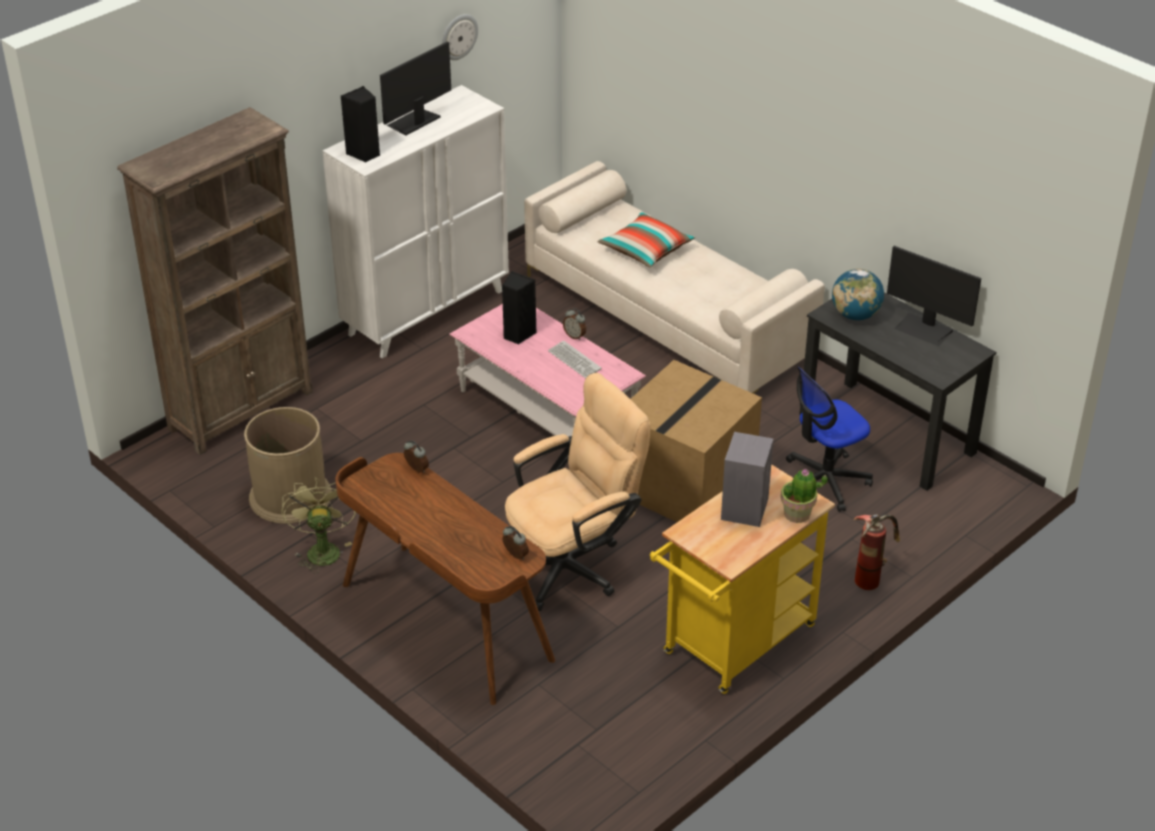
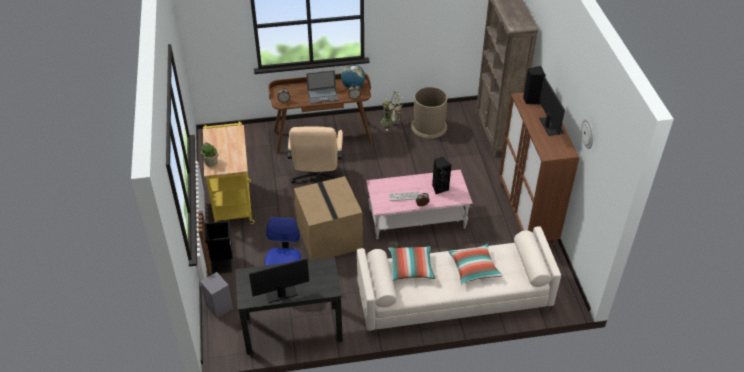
camera: 125 degrees right, 5 degrees up
(426, 312) = (527, 214): white cabinet -> brown cabinet
(447, 513) = (323, 95): none -> laptop
(707, 300) = (411, 268): none -> pillow
(745, 508) = (230, 151): grey speaker -> grey speaker (219, 307)
(855, 315) = (316, 274): globe -> globe (353, 86)
(871, 575) = (221, 262): fire extinguisher -> black trash can

